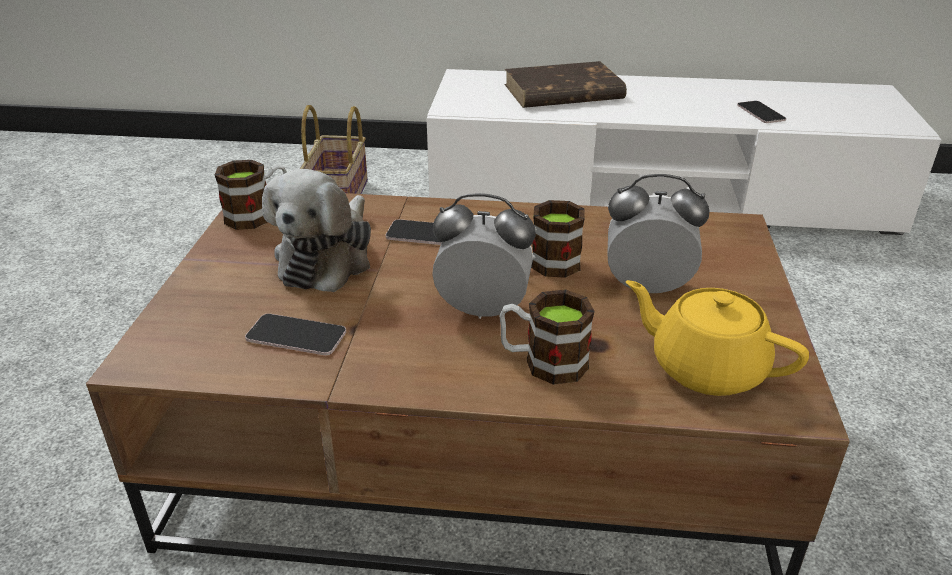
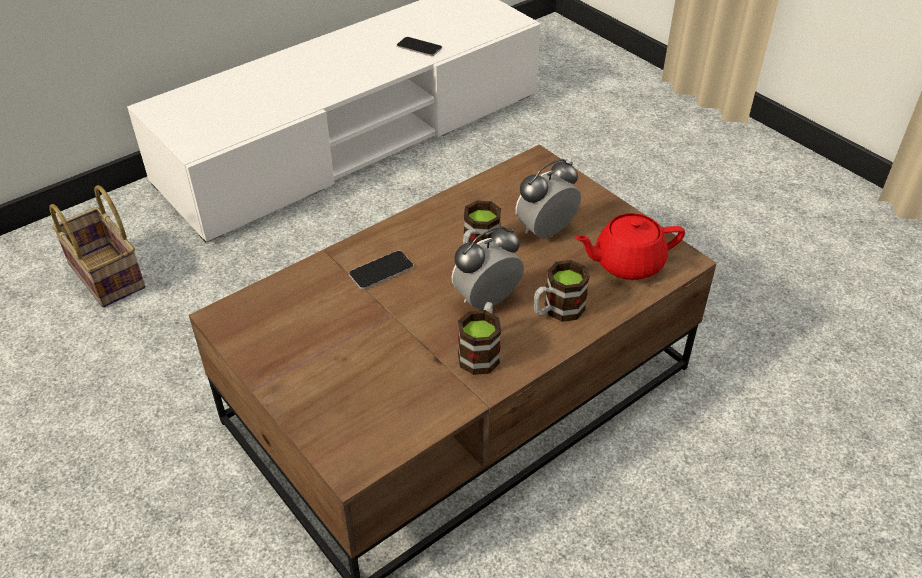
camera: 45 degrees left, 10 degrees up
(258, 215) = (246, 326): mug -> mug (481, 351)
(296, 336) = (414, 386): phone -> none
(327, 258) = (347, 326): plush toy -> none
(562, 92) = (260, 89): brown book -> none
(705, 368) = (626, 263): yellow teapot -> red teapot

